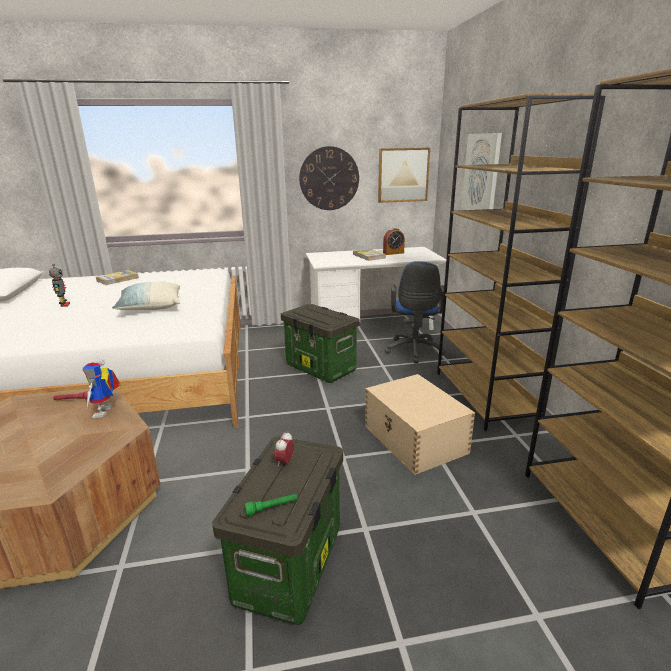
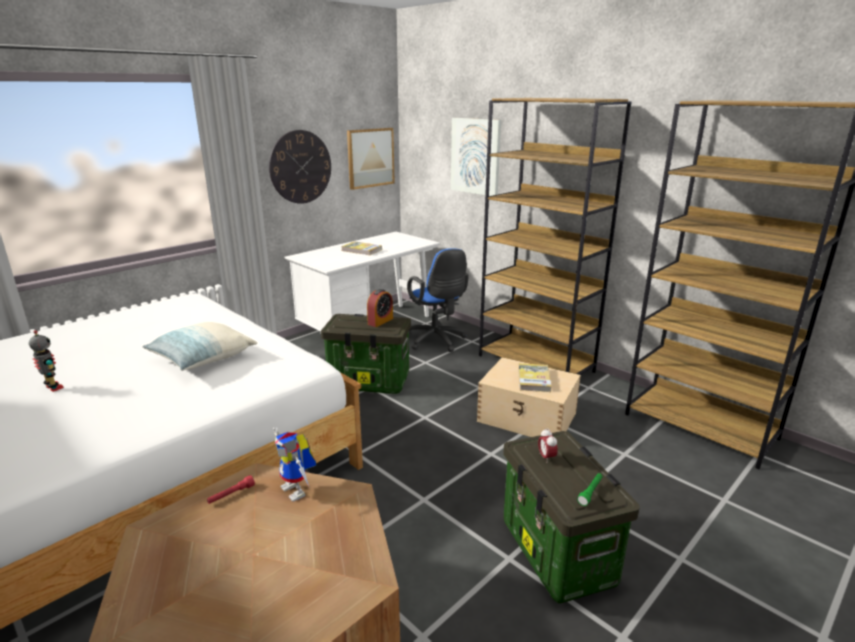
camera: 35 degrees left, 0 degrees up
(117, 279) = (65, 336): book -> book (534, 379)
(393, 253) = (379, 243): alarm clock -> alarm clock (380, 321)

